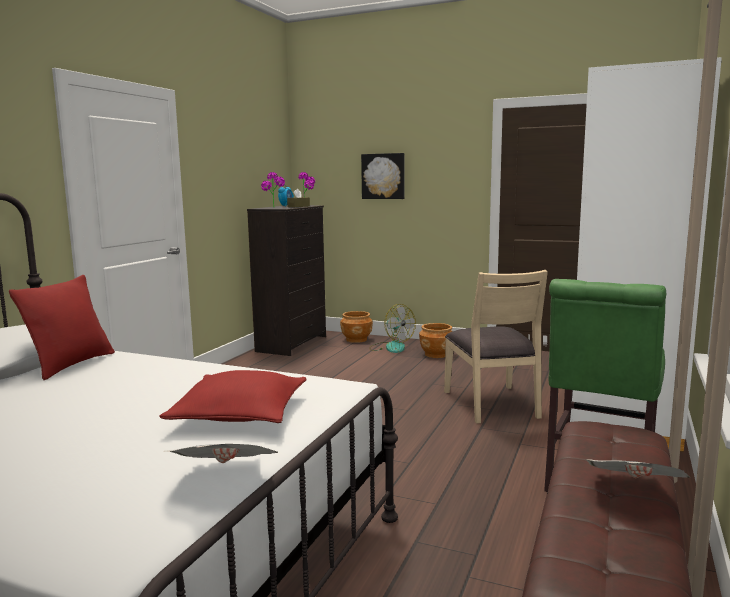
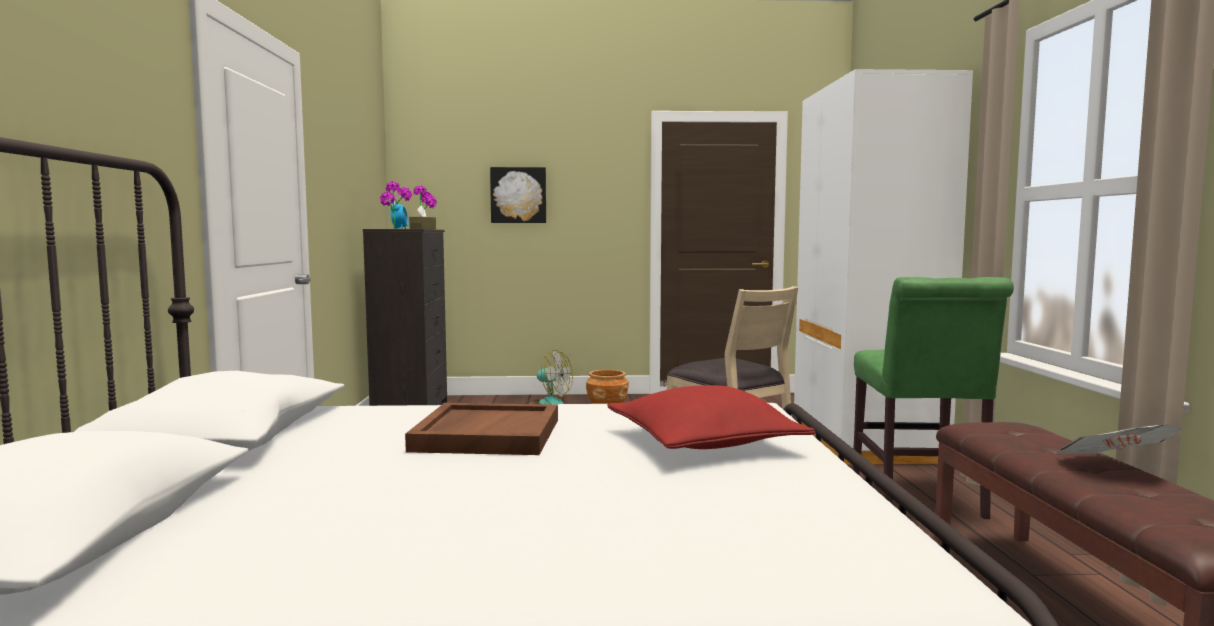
camera: 25 degrees left, 5 degrees down
(71, 365) = (329, 424): red pillow -> none
(131, 386) = (486, 434): none -> brown tray
(226, 480) = (852, 498): newspaper -> none
(356, 339) = (491, 401): brown planter -> none

